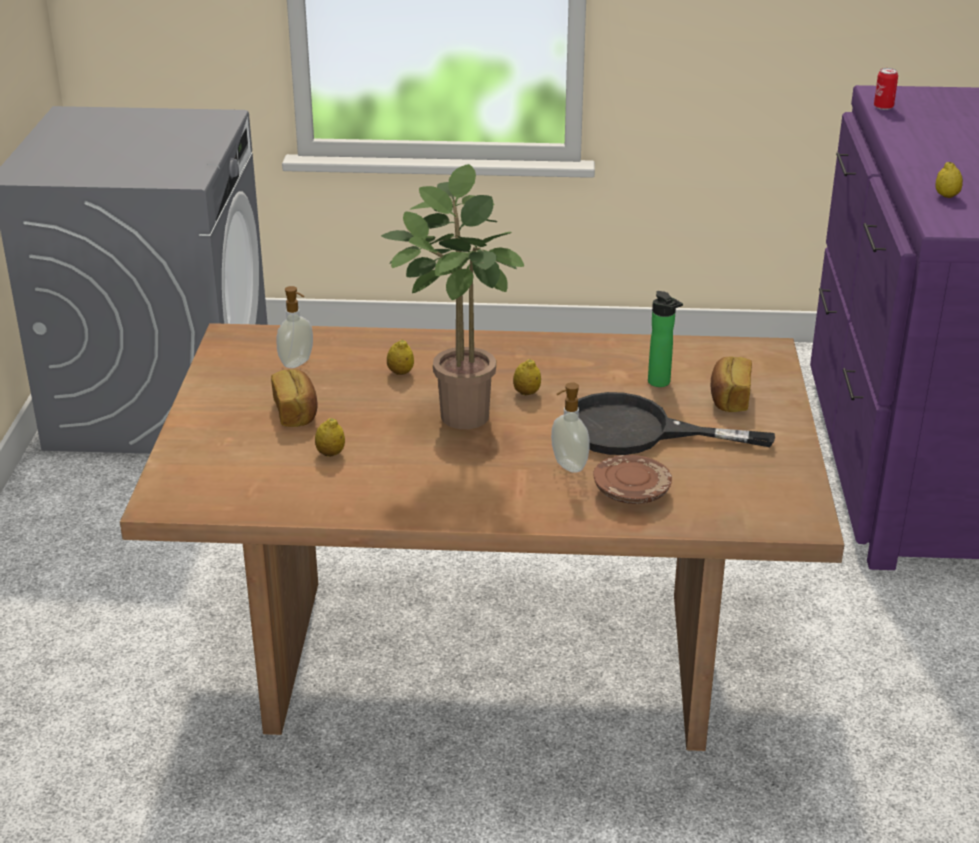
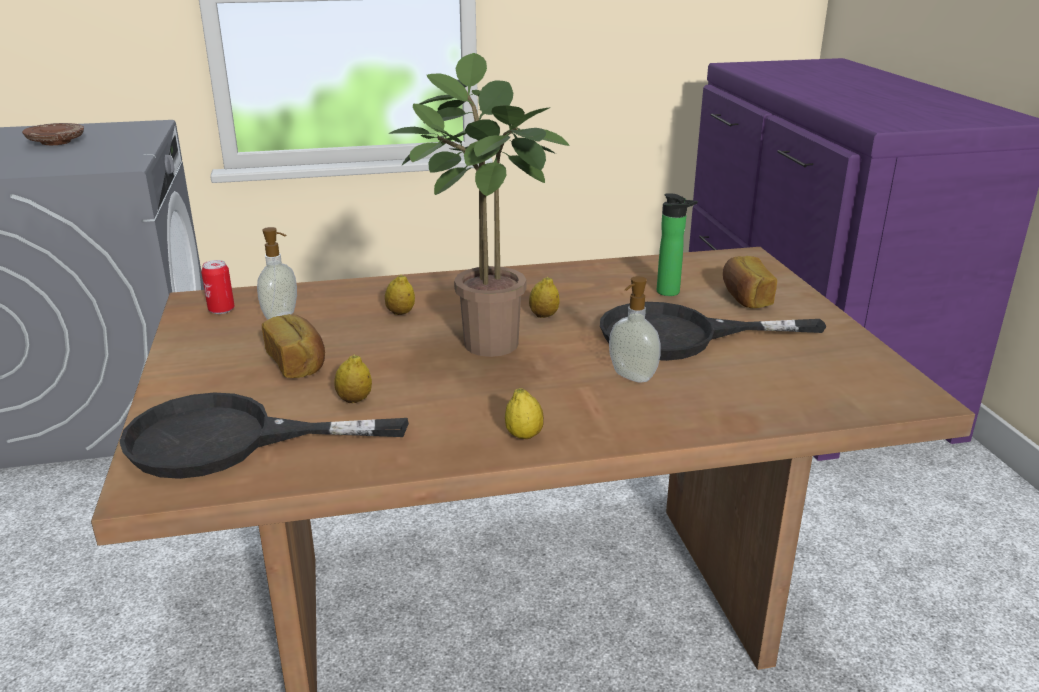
camera: 15 degrees left, 5 degrees down
(225, 474) = (228, 441): none -> black frying pan
(631, 491) = (716, 392): brown plate -> brown plate (56, 142)
(883, 107) = (746, 71): can -> can (221, 310)
(946, 196) = (861, 110): lemon -> lemon (524, 436)

